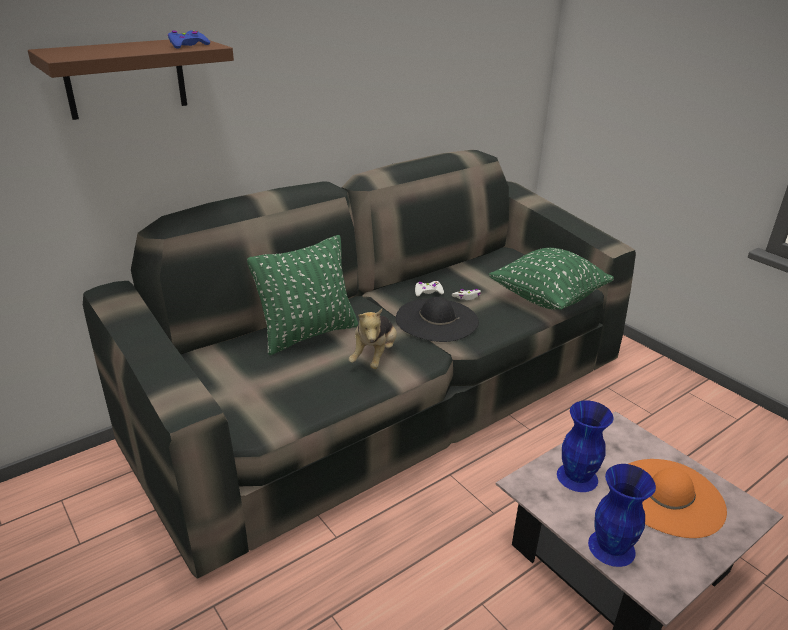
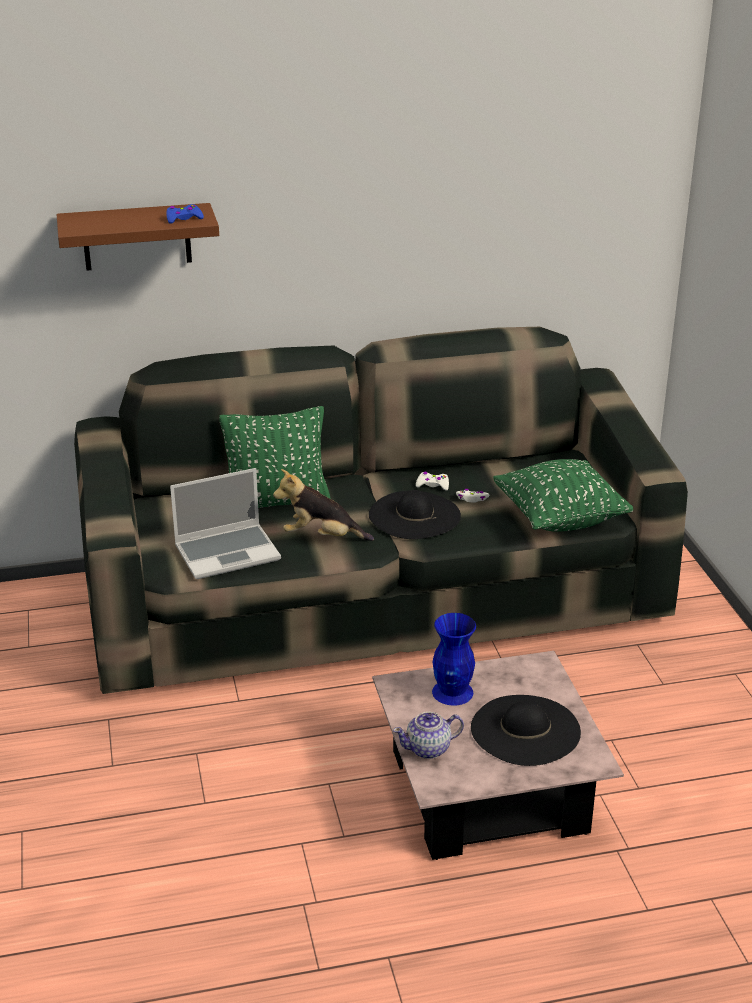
camera: 25 degrees right, 0 degrees up
(298, 393) = (228, 552): none -> laptop
(374, 356) = (322, 537): plush toy -> plush toy turned 60 degrees clockwise
(612, 548) = (428, 749): blue vase -> teapot
(669, 497) = (525, 730): orange hat -> black hat

